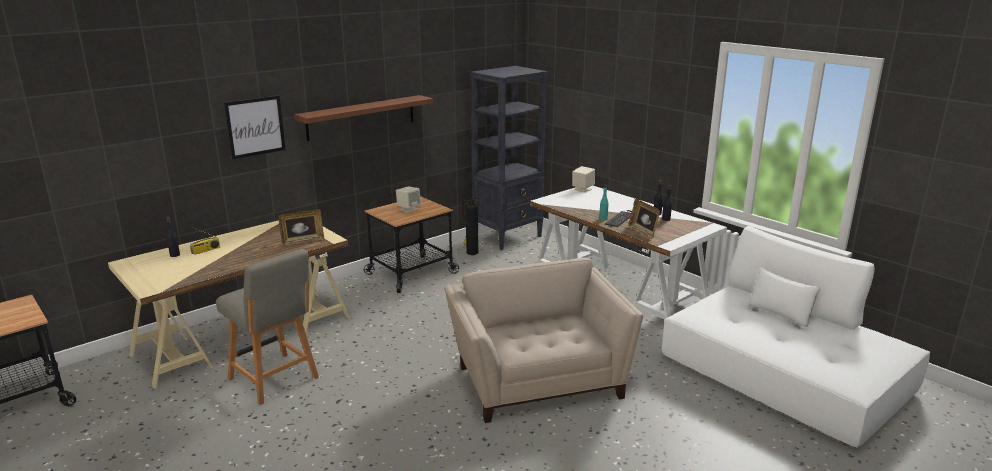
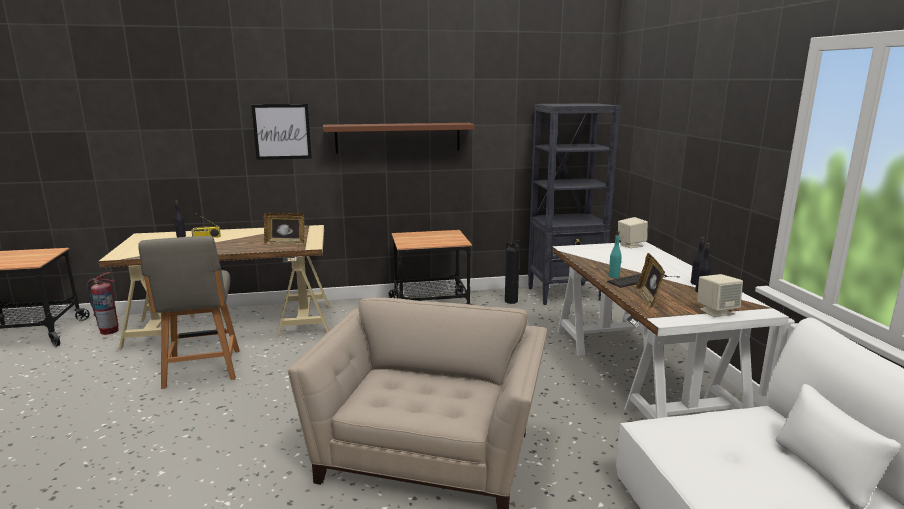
camera: 30 degrees right, 5 degrees down
(108, 375) = (109, 331): none -> fire extinguisher
(408, 209) = (431, 237): beige speaker -> beige speaker (716, 311)

